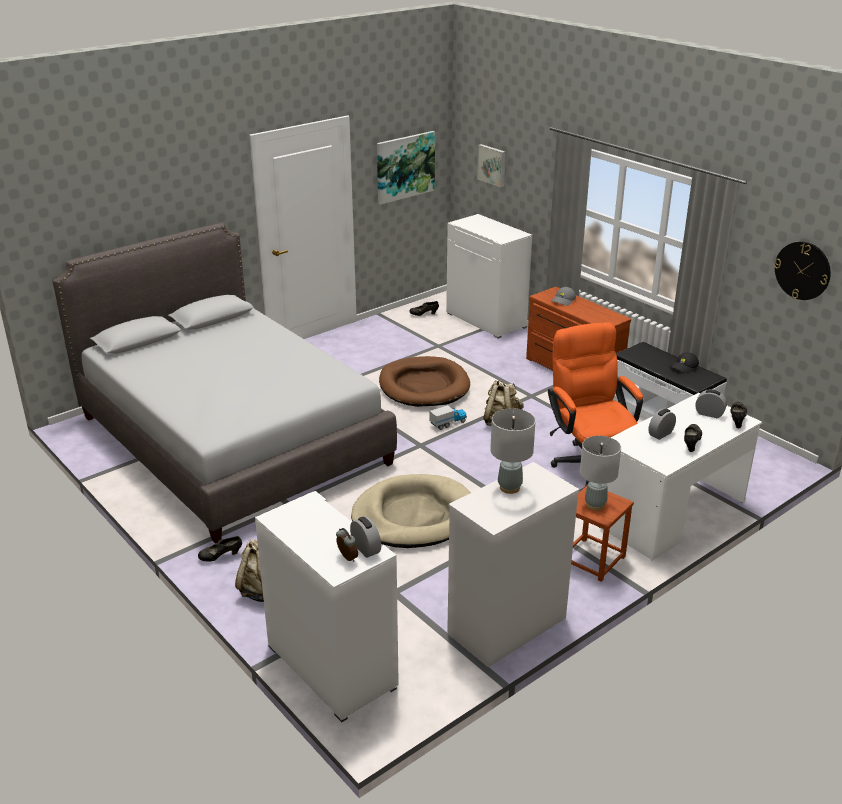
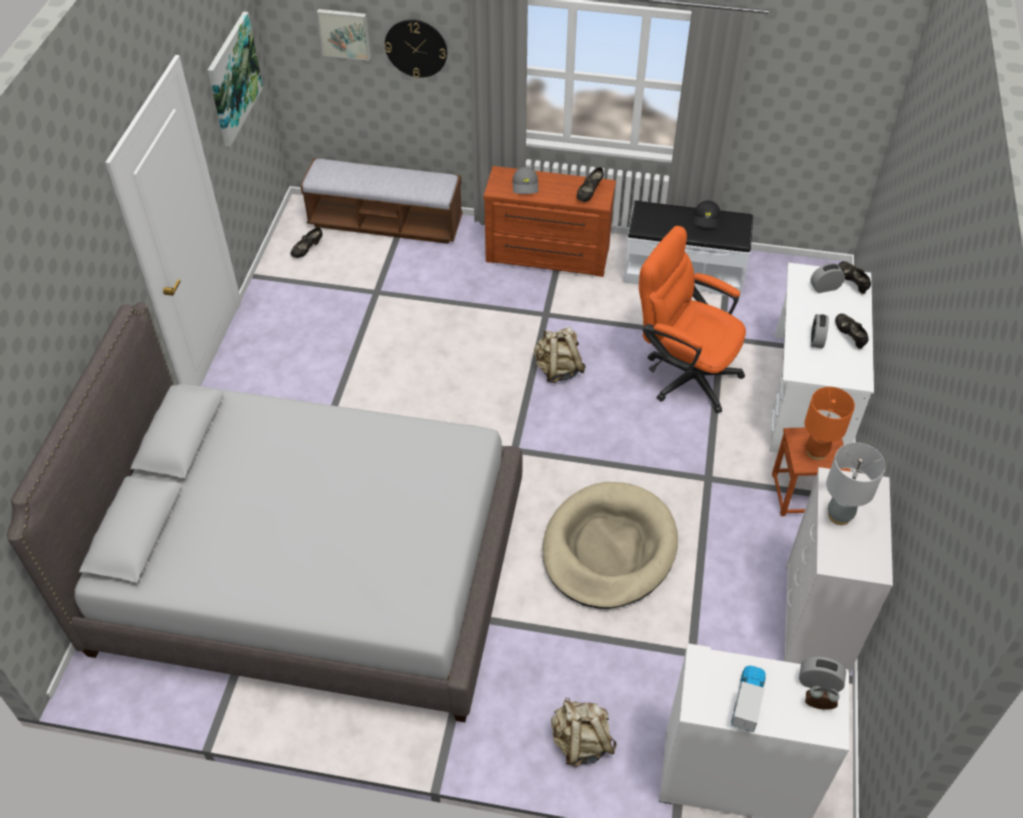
camera: 40 degrees left, 20 degrees up
(220, 557) = (490, 734): black shoe -> black shoe (589, 193)
(424, 386) = (427, 362): brown dog bed -> none
(448, 423) = (508, 402): toy truck -> toy truck (747, 703)
(486, 320) = (385, 223): white cabinet -> bench
(595, 505) = (816, 452): grey table lamp -> orange table lamp
(802, 270) = (835, 87): wall clock -> wall clock (416, 48)

